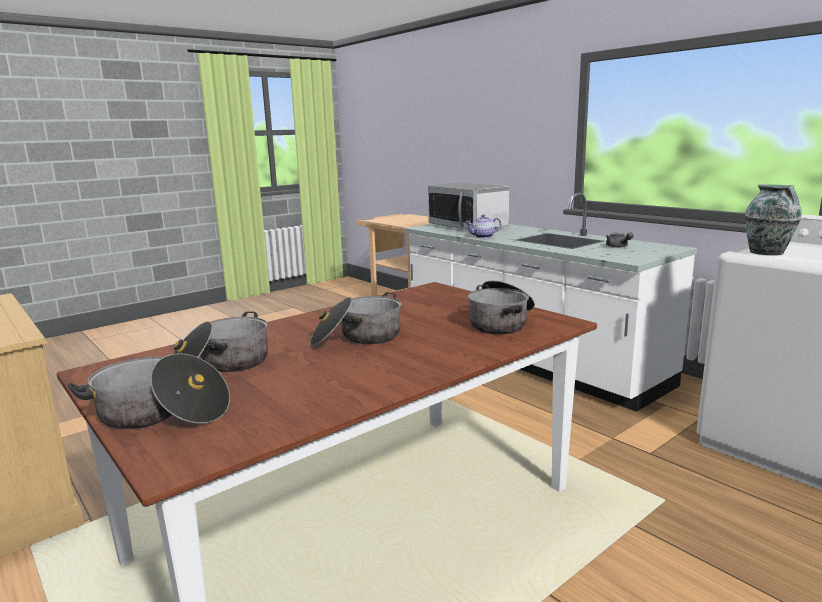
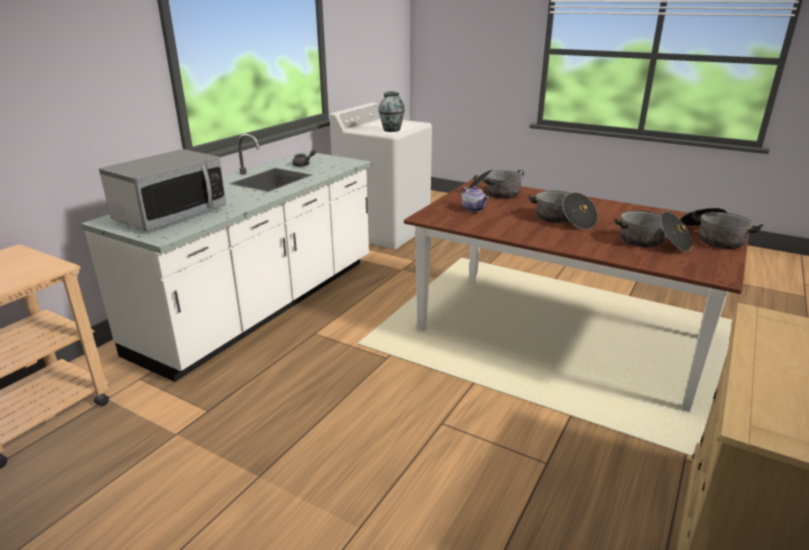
camera: 110 degrees left, 10 degrees up
(483, 237) = (249, 202): teapot -> teapot (474, 209)

